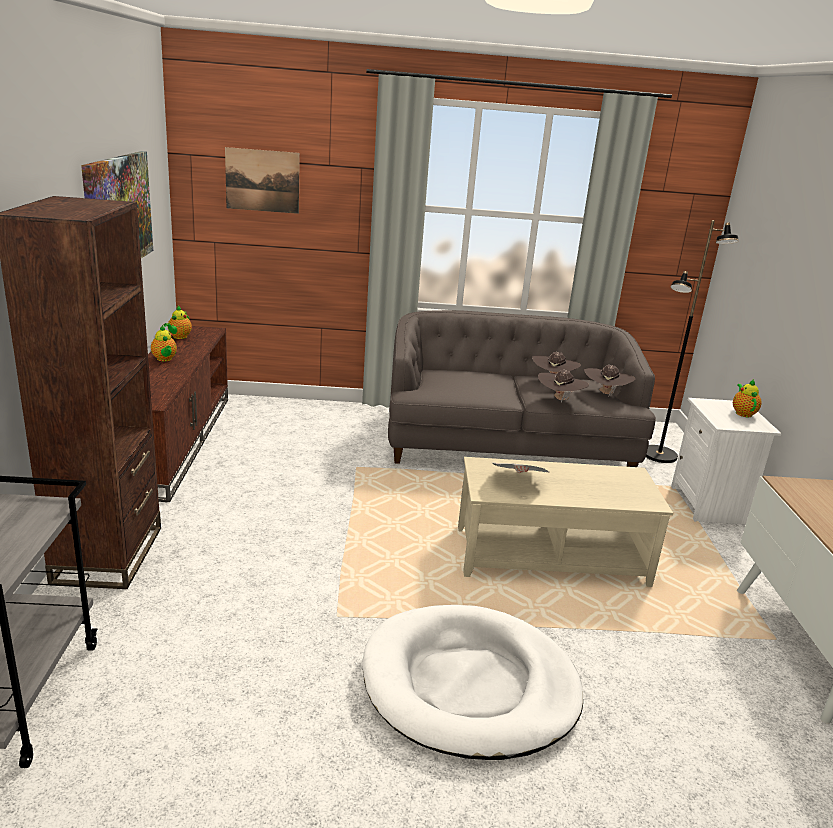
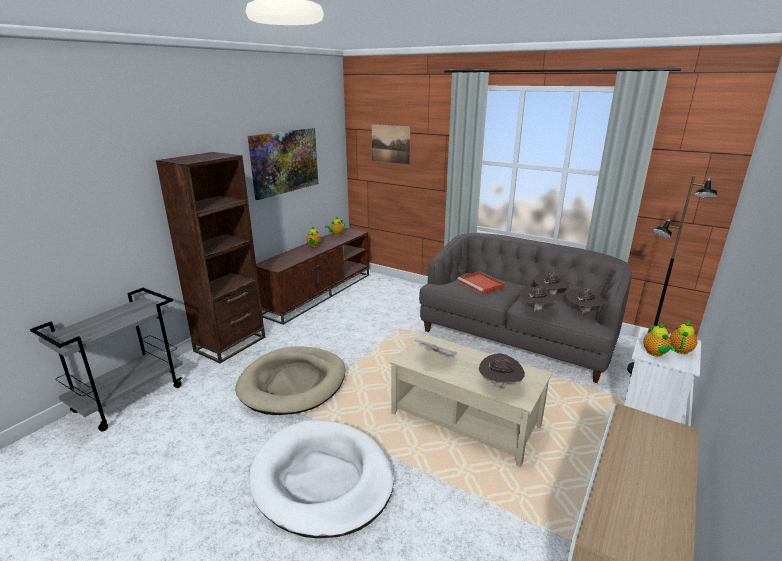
camera: 35 degrees right, 0 degrees up
(289, 581) = (293, 383): none -> beige dog bed
(468, 381) = (481, 285): none -> red tray
(615, 494) = (500, 385): none -> brown hat
(730, 422) = (655, 353): none -> teapot

